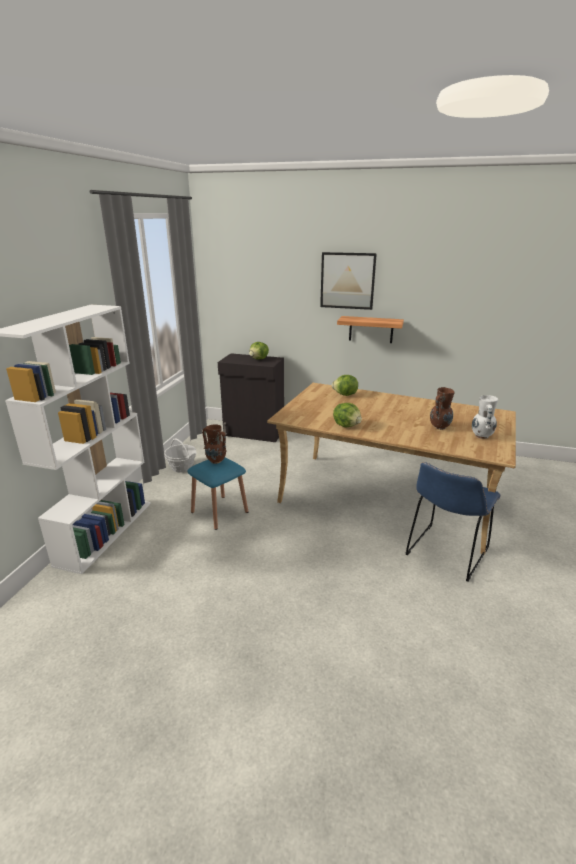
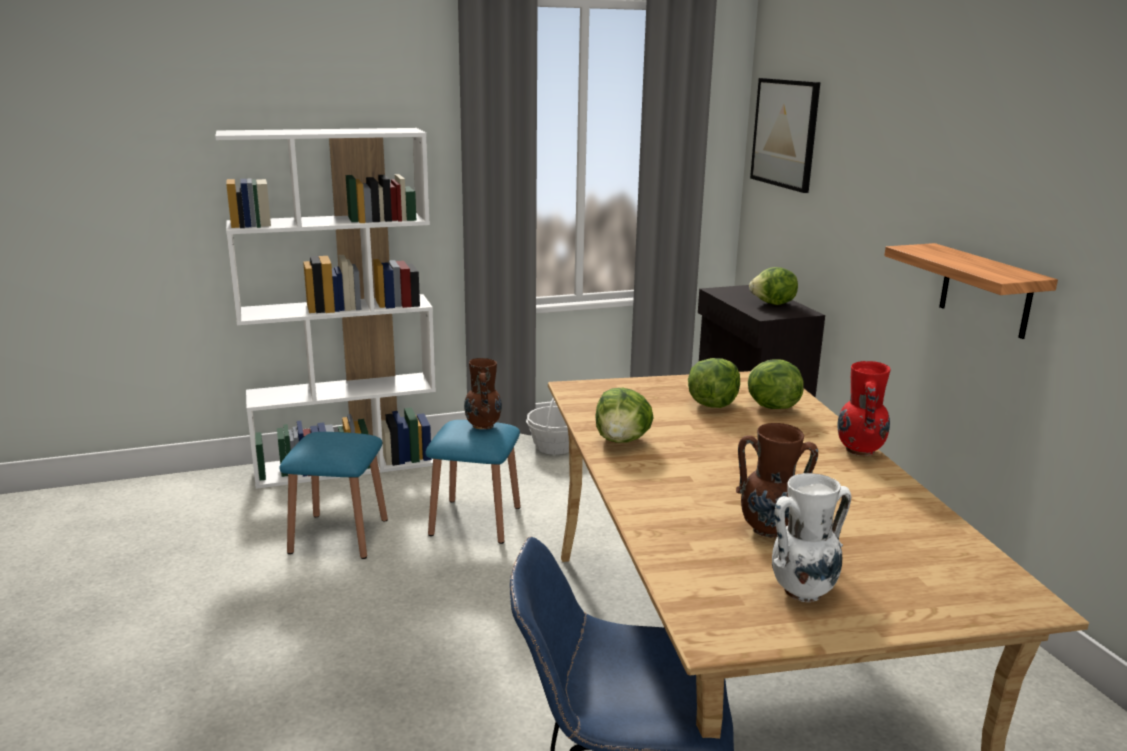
camera: 55 degrees right, 5 degrees down
(180, 557) = (339, 535): none -> blue stool
(331, 402) = (712, 404): none -> lettuce
(347, 281) = (956, 158): picture -> picture (785, 133)
(395, 397) = (859, 451): none -> red vase

